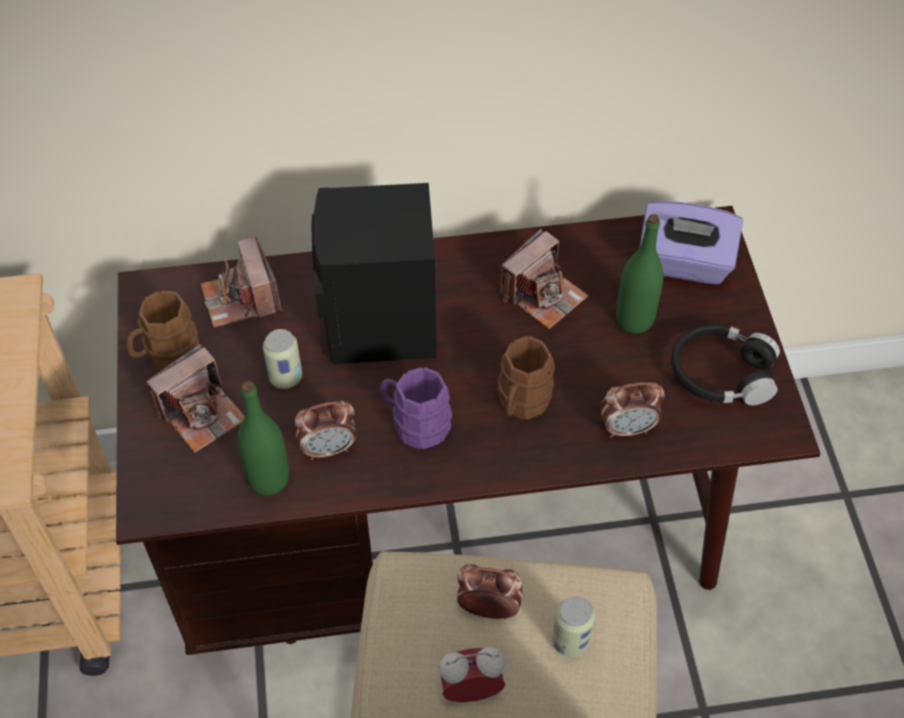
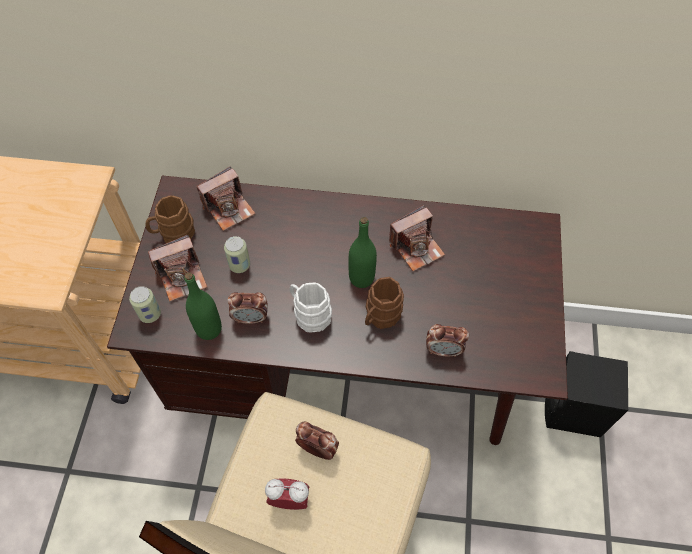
camera: 15 degrees right, 5 degrees up
(241, 299) = (229, 208): camera -> camera turned 120 degrees counterclockwise
(380, 328) = (307, 246): black speaker -> black speaker (572, 412)
(415, 423) = (309, 314): purple mug -> white mug
(570, 641) = (363, 484): can -> can (150, 314)
(634, 320) = (470, 277): green bottle -> green bottle (361, 278)
(684, 263) = (515, 246): purple tissue box -> none
(721, 374) = (517, 328): black headphones -> none

